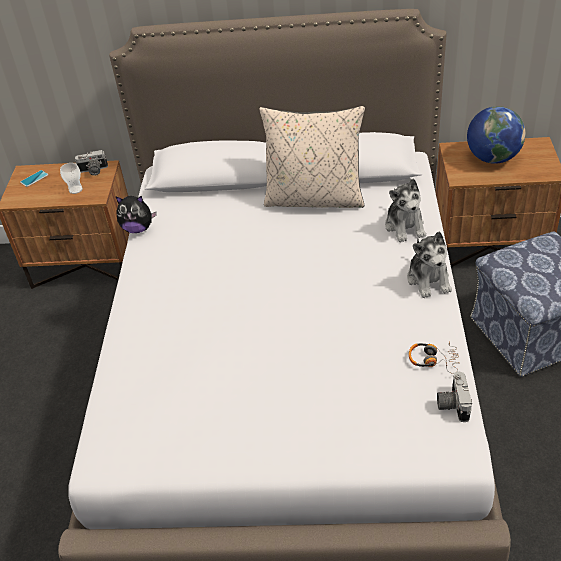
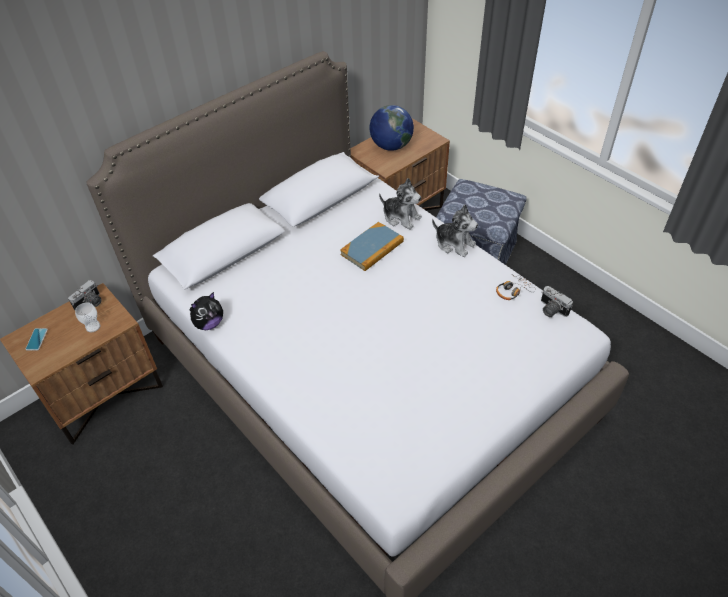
camera: 45 degrees left, 5 degrees up
(314, 199) = (319, 229): beige pillow -> none
(341, 240) = (372, 248): none -> book

